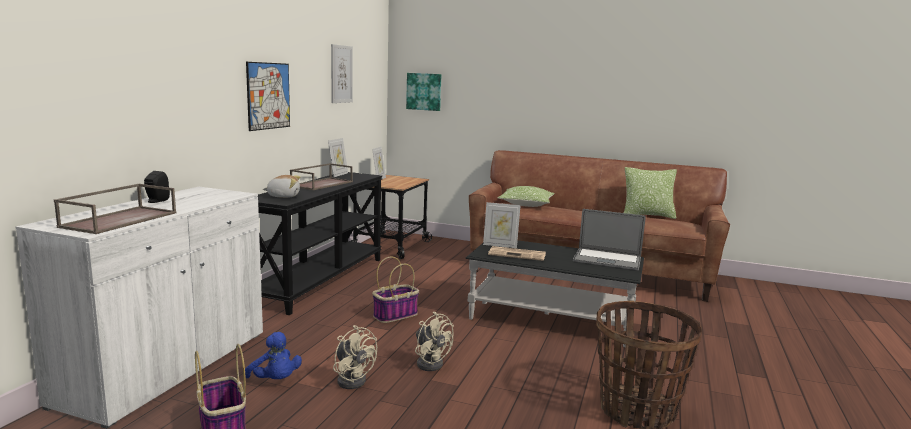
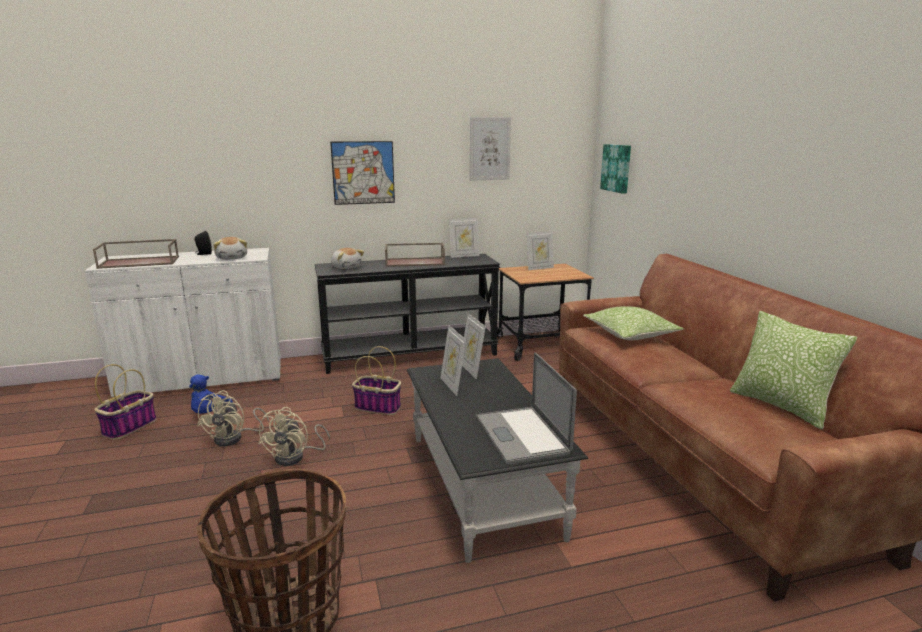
camera: 55 degrees right, 5 degrees up
(213, 198) = (232, 258): none -> plush toy
(518, 254) = (452, 386): newspaper -> picture frame

